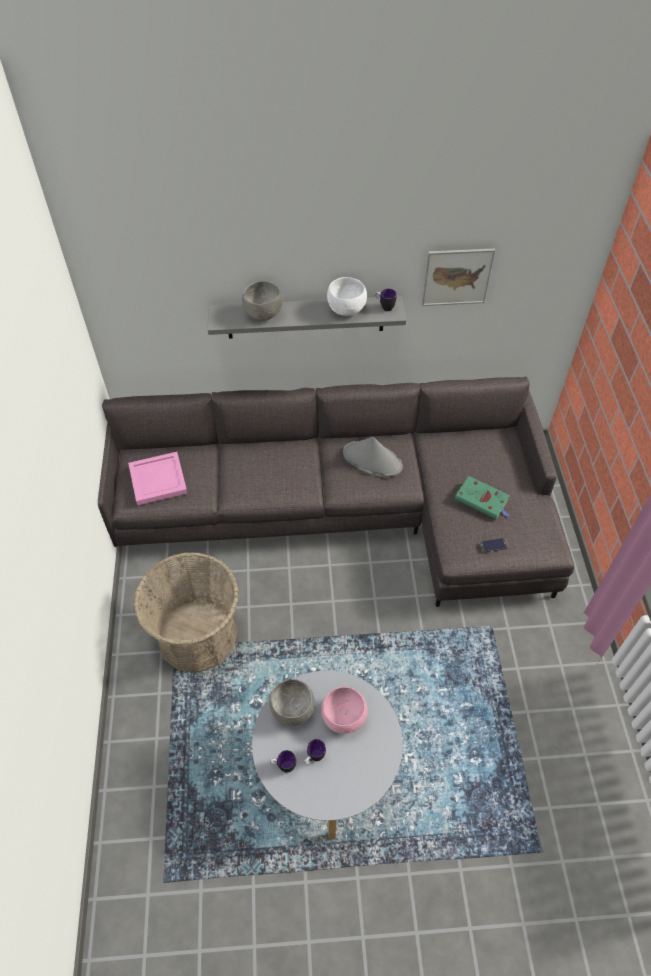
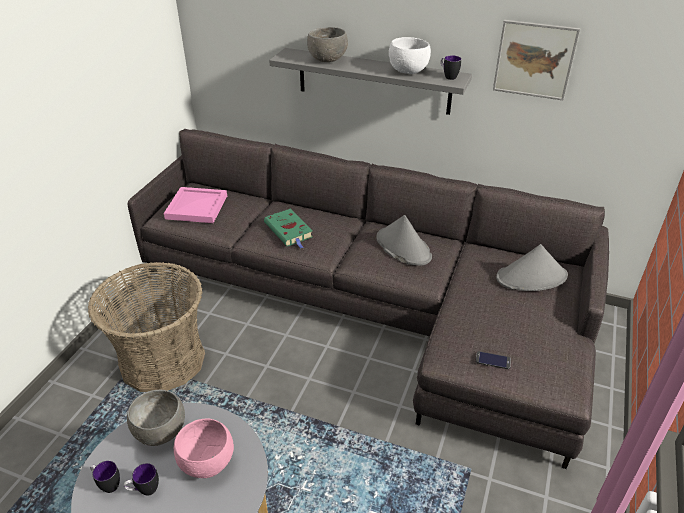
camera: 25 degrees right, 15 degrees down
(483, 500) = (503, 315): green book -> green book (289, 231)
(486, 454) = (531, 277): none -> grey hat

